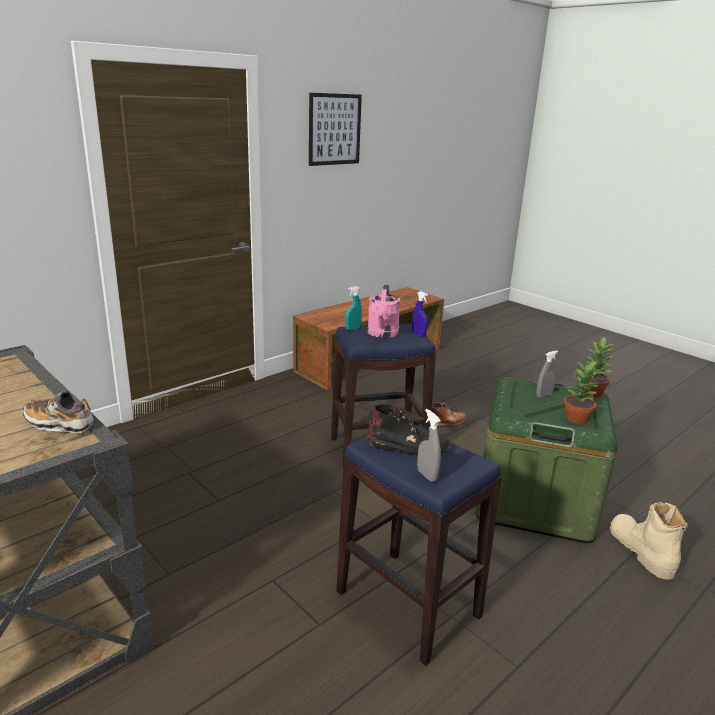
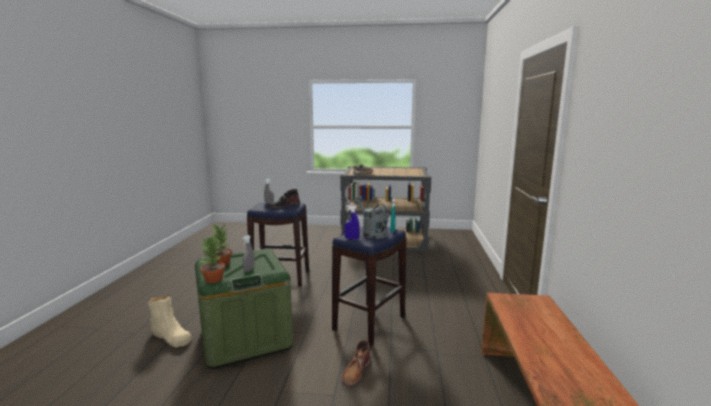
camera: 140 degrees right, 10 degrees down
(334, 129) = (621, 92): picture -> none
(382, 334) = (371, 233): pink watering can -> grey watering can

